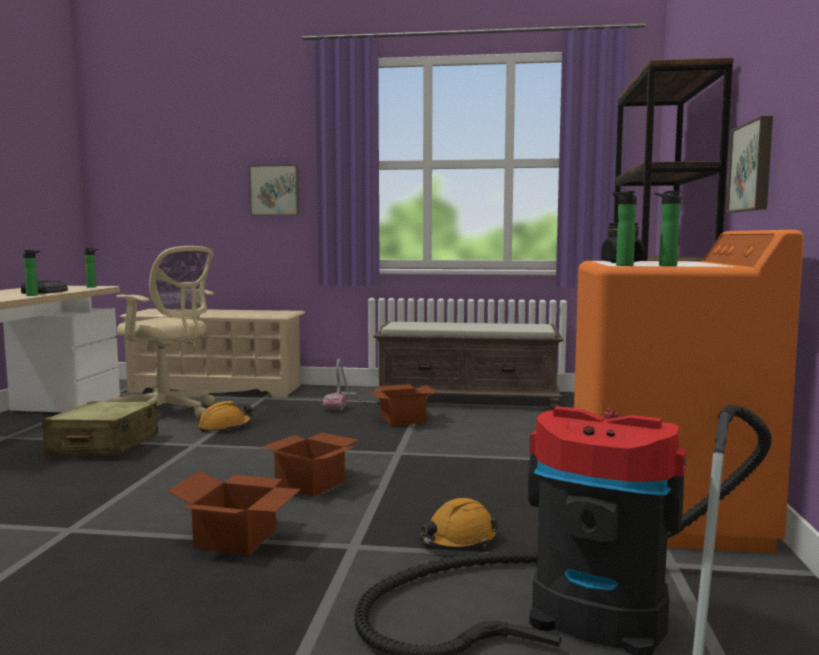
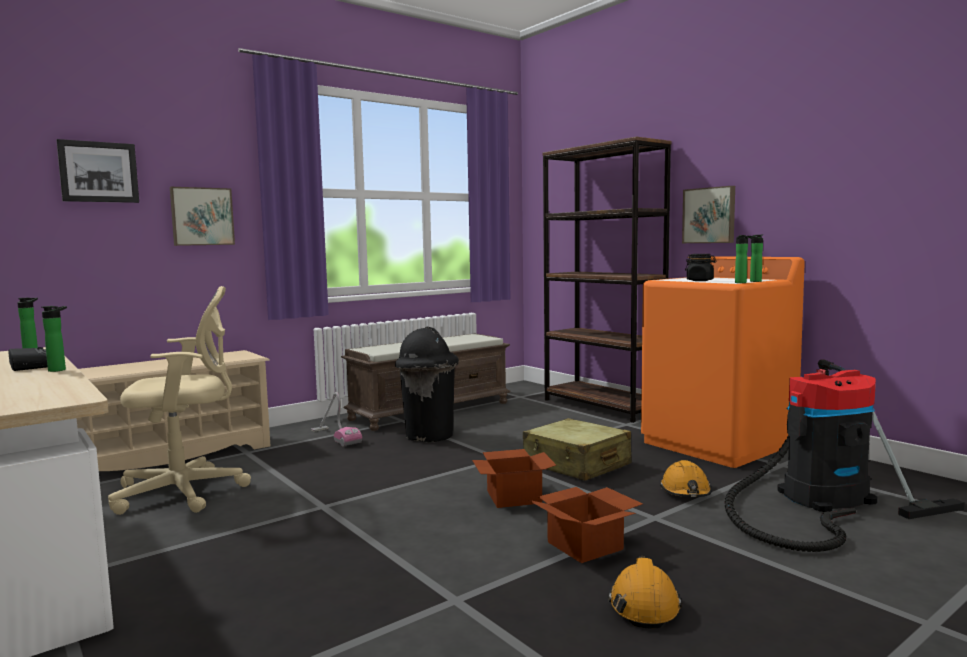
camera: 45 degrees left, 0 degrees up
(104, 445) = (228, 540): beige suitcase -> beige suitcase (576, 464)
(201, 156) = (98, 172): none -> picture
(225, 427) = (299, 485): orange hard hat -> orange hard hat (644, 605)
(403, 419) = (429, 436): cardboard box -> black trash can

